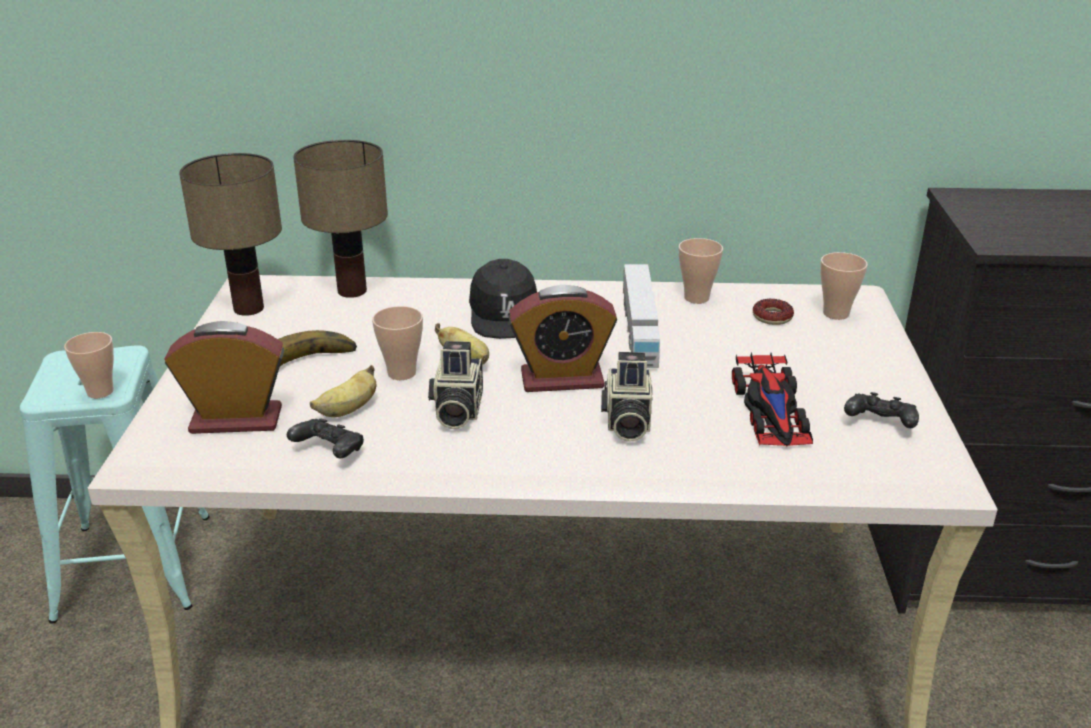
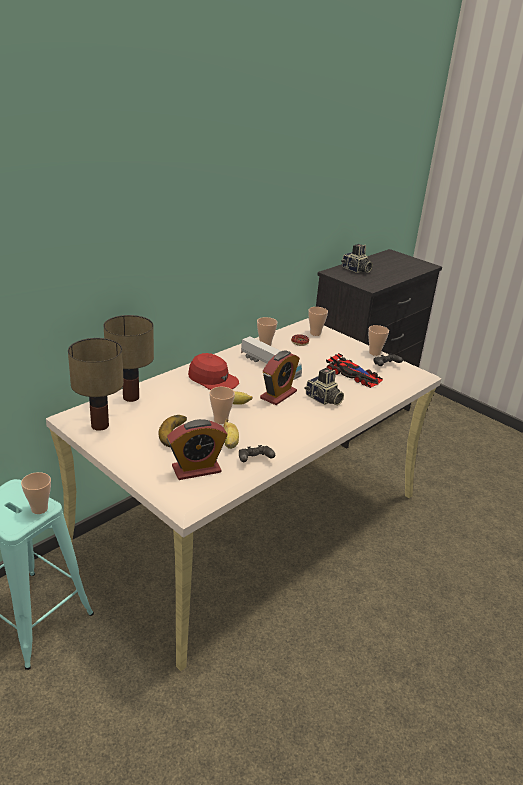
camera: 50 degrees left, 0 degrees up
(236, 420) = (196, 469): alarm clock -> alarm clock turned 150 degrees counterclockwise
(456, 410) = (266, 423): camera -> camera (356, 270)
(505, 314) = (213, 380): black cap -> red cap
(902, 392) = (374, 353): none -> cup

